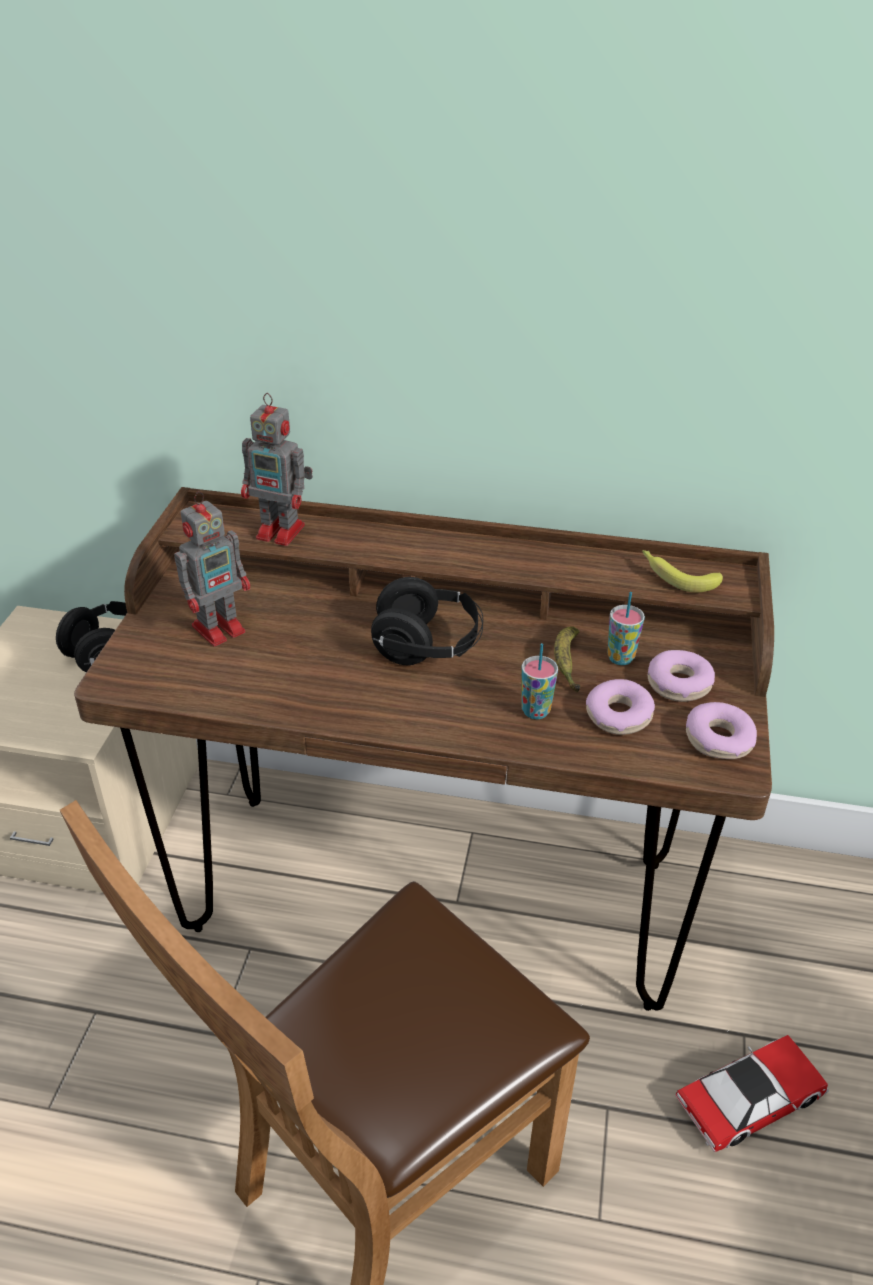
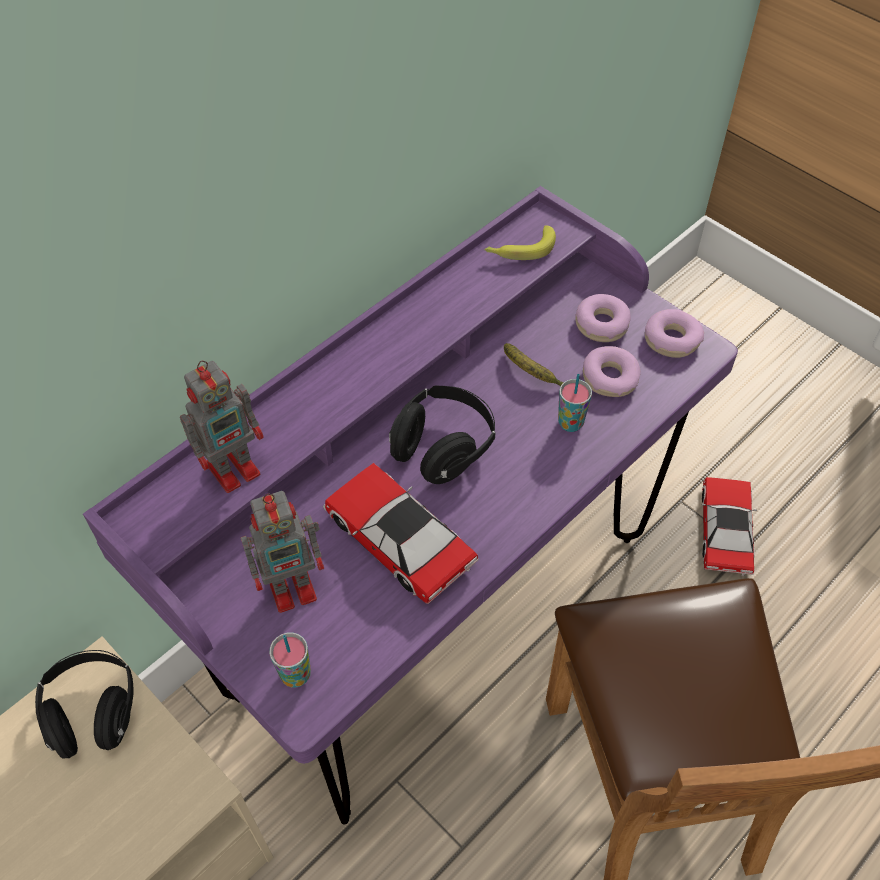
camera: 55 degrees left, 15 degrees up
(221, 627) = (294, 586): toy robot -> toy robot turned 75 degrees clockwise
(311, 662) = (399, 539): none -> toy car
(433, 894) = (440, 614): brown desk -> purple desk
(620, 658) = (549, 339): cup -> cup (296, 675)

